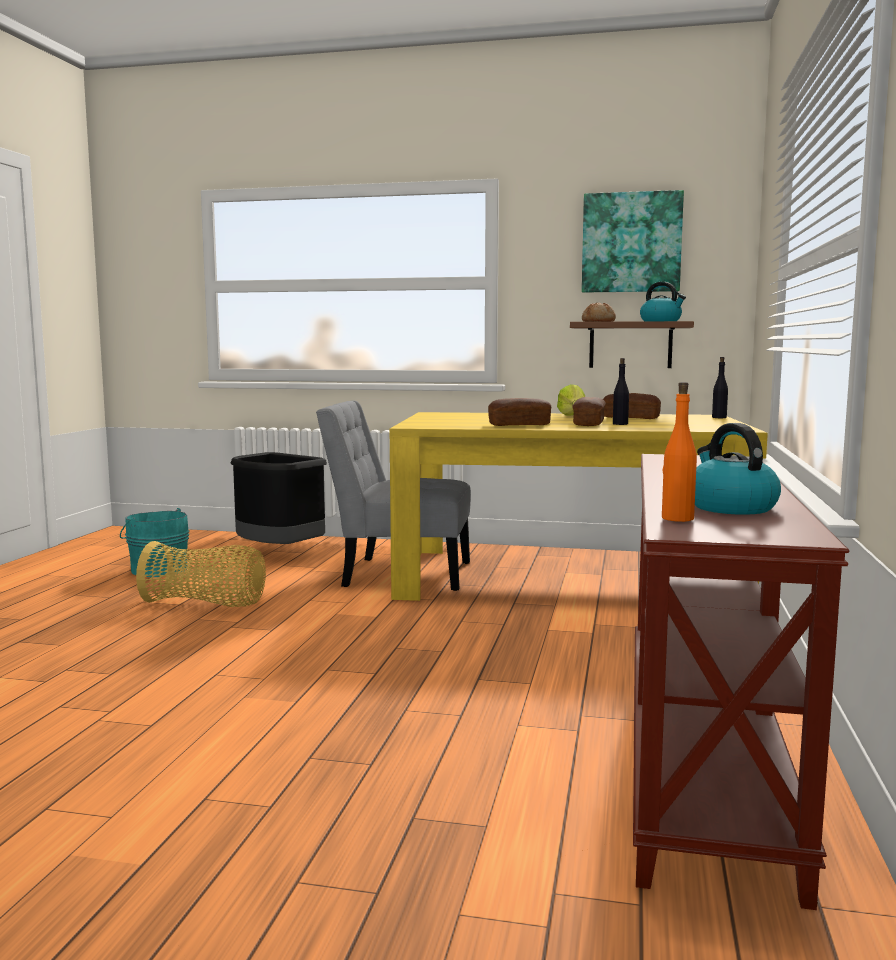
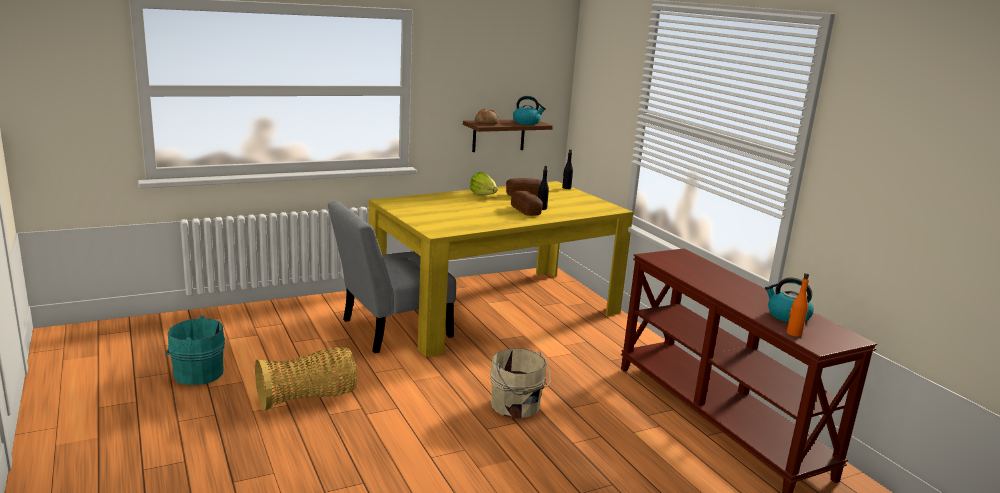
camera: 40 degrees left, 10 degrees up
(279, 554) = (267, 330): black trash can -> none
(406, 660) = (516, 406): none -> beige bucket
(519, 425) = (494, 219): bread -> none
(631, 242) = (502, 63): picture -> none

